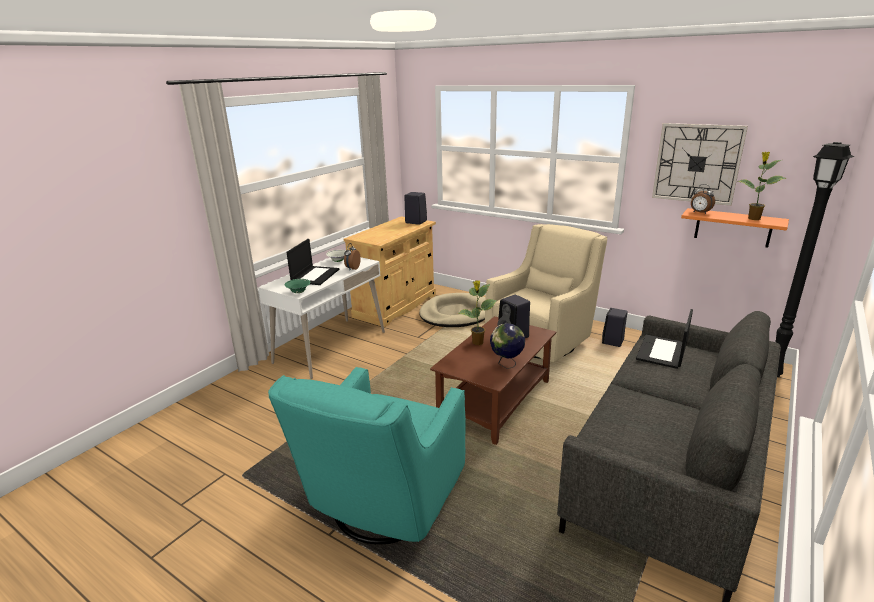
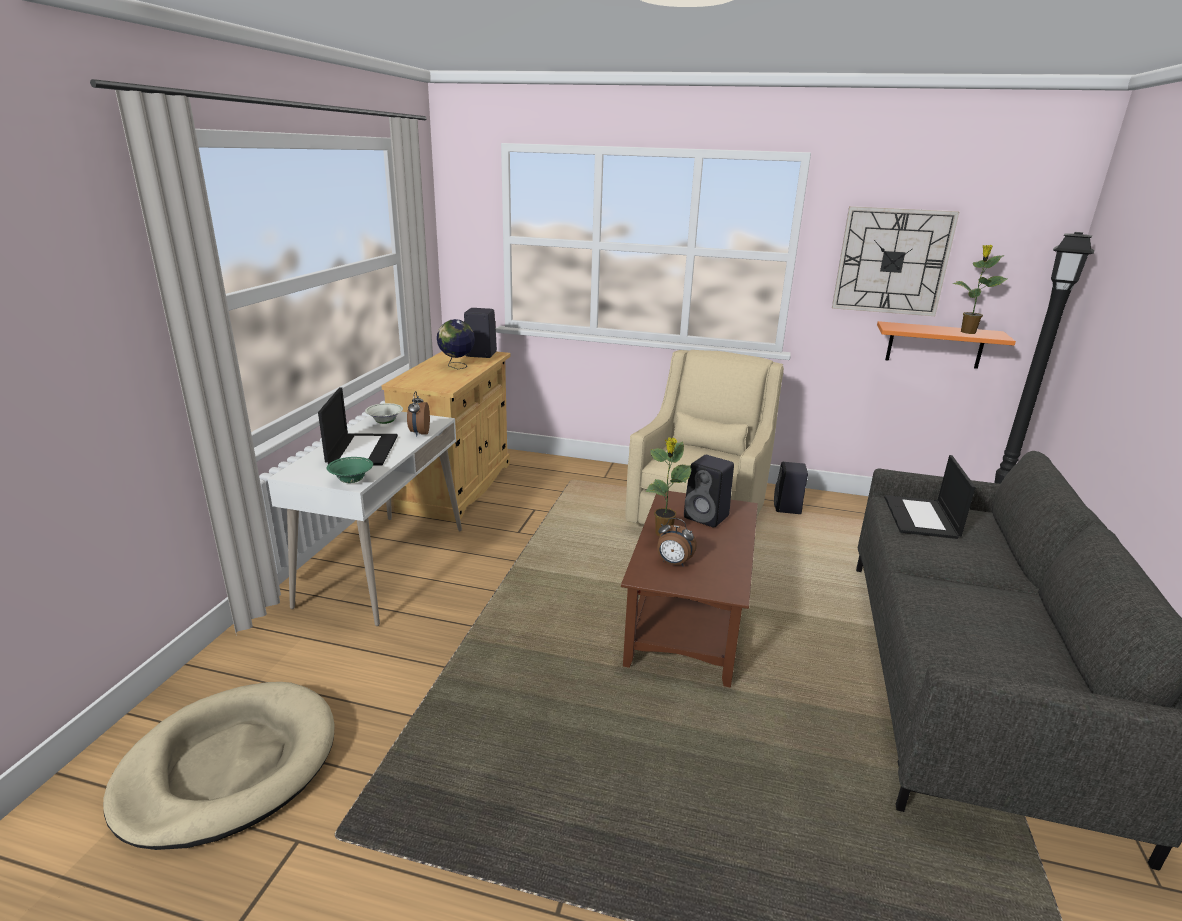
camera: 20 degrees left, 0 degrees up
(382, 506) = (618, 833): turquoise armchair -> none
(456, 314) = (555, 490): beige dog bed -> beige dog bed (229, 767)
(506, 364) = (728, 562): globe -> globe (457, 366)
(699, 213) = (900, 327): alarm clock -> alarm clock (673, 563)

